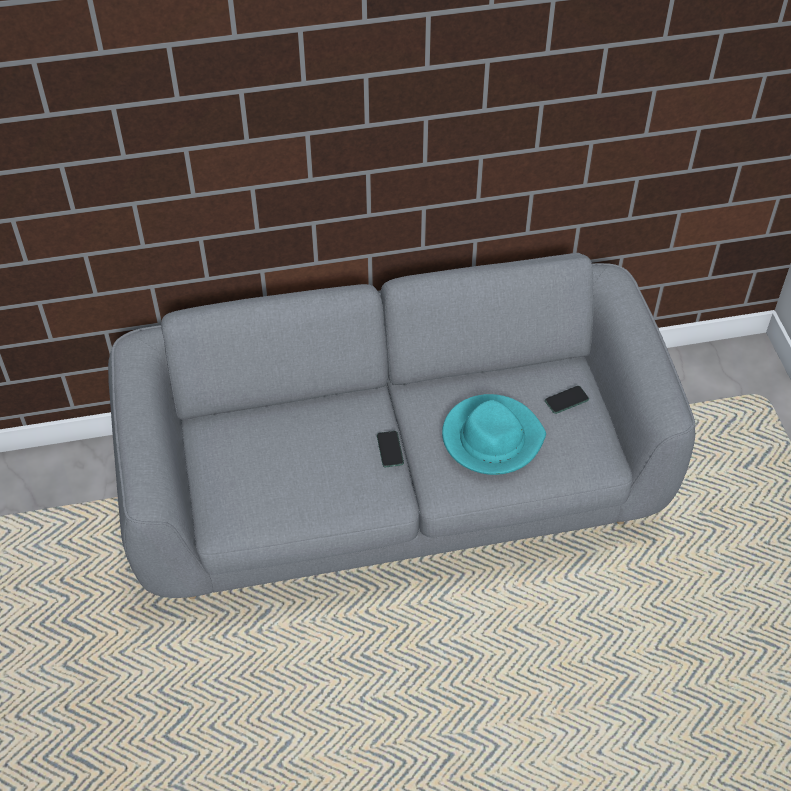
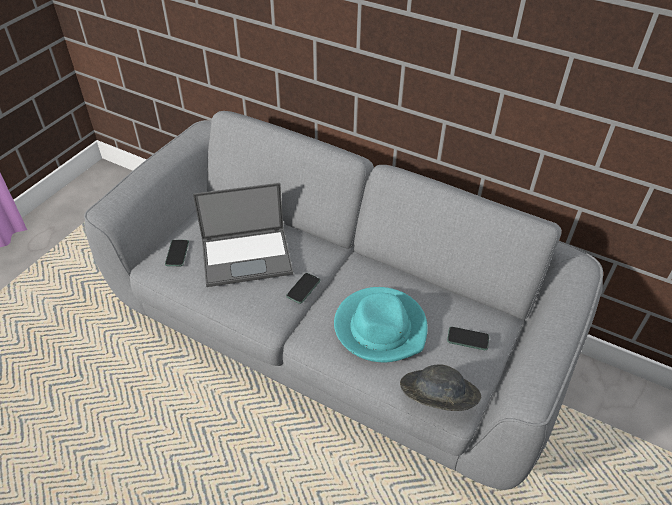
camera: 40 degrees right, 5 degrees down
(234, 498) = (177, 253): none -> phone
(306, 454) = (247, 256): none -> laptop
(590, 465) = (437, 399): none -> grey hat

